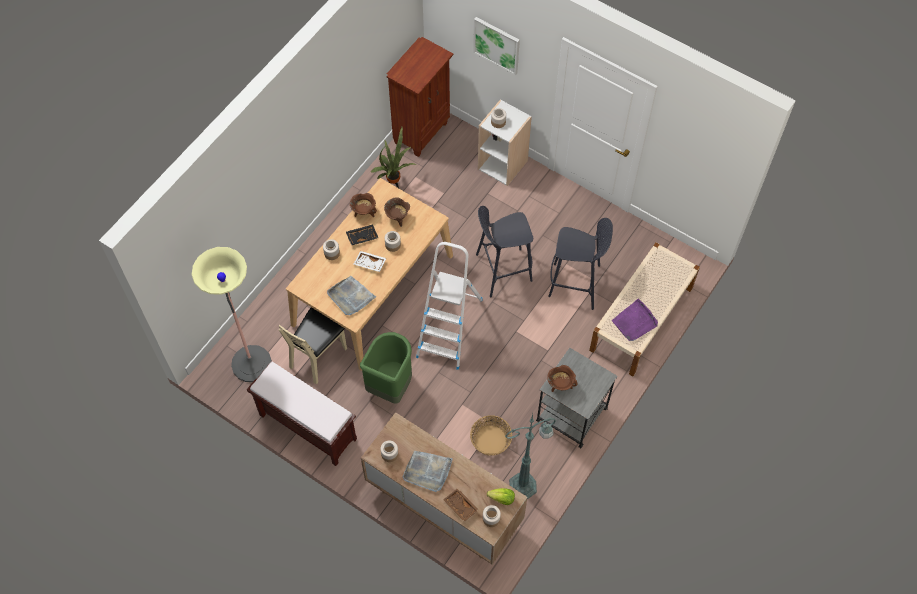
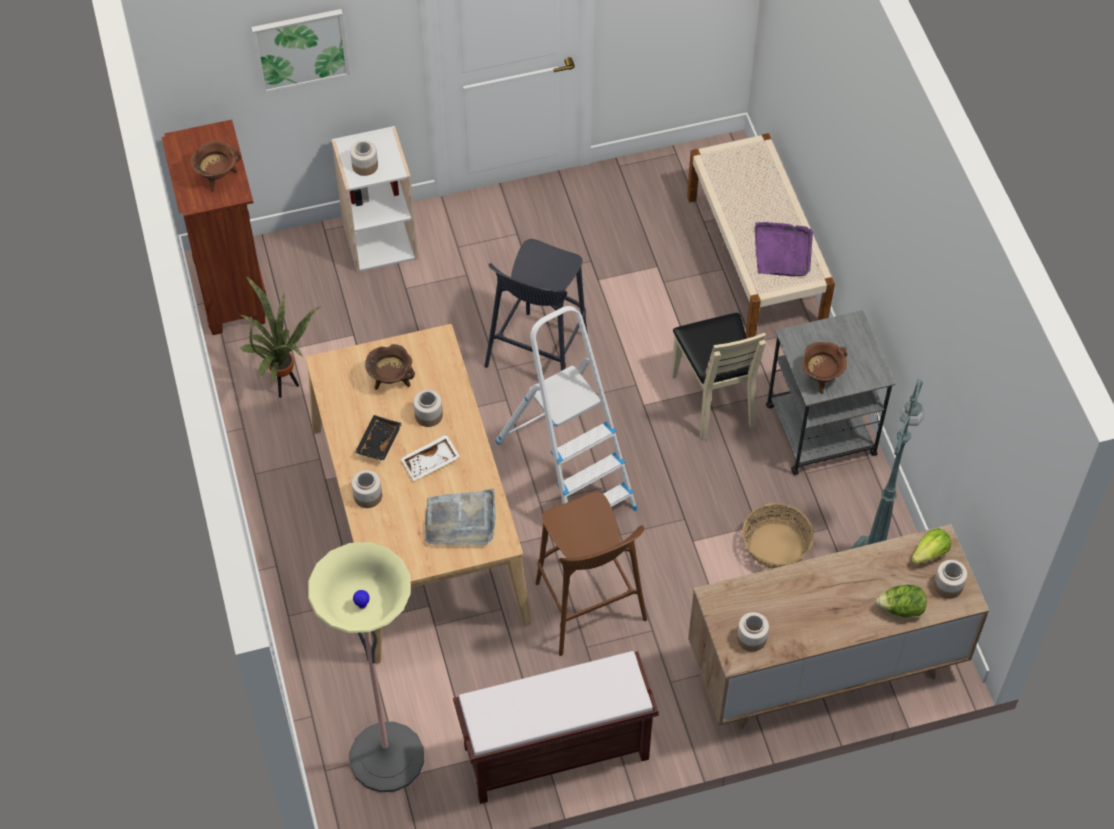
camera: 50 degrees left, 5 degrees down
(318, 356) = (457, 664): beige chair -> beige chair (714, 399)
(364, 212) = (342, 413): brown cooking pot -> brown cooking pot (218, 177)
(390, 385) = (587, 606): green trash can -> brown stool
(427, 471) = (816, 611): grey tray -> none
(460, 506) = (901, 609): brown tray -> lettuce
(575, 284) = (638, 291): grey stool -> none

